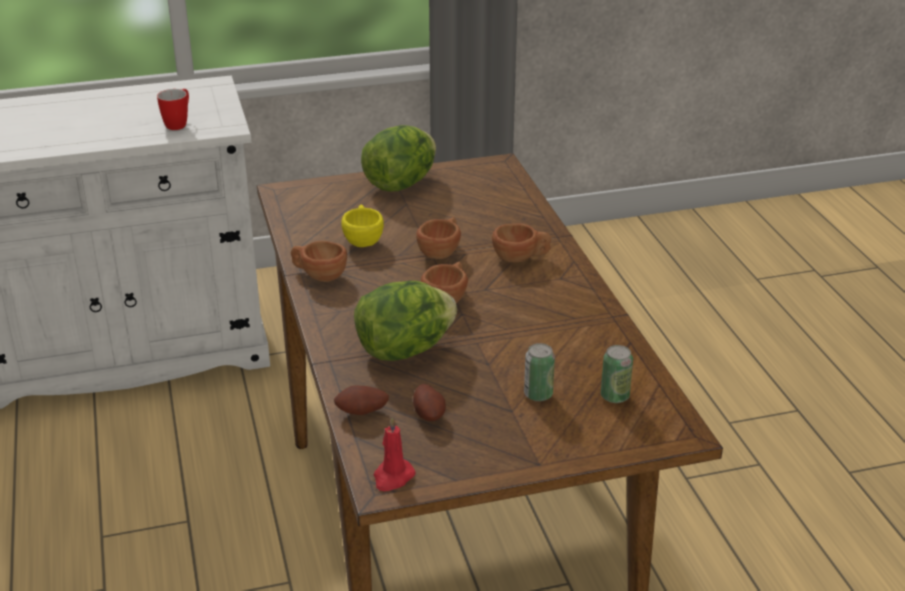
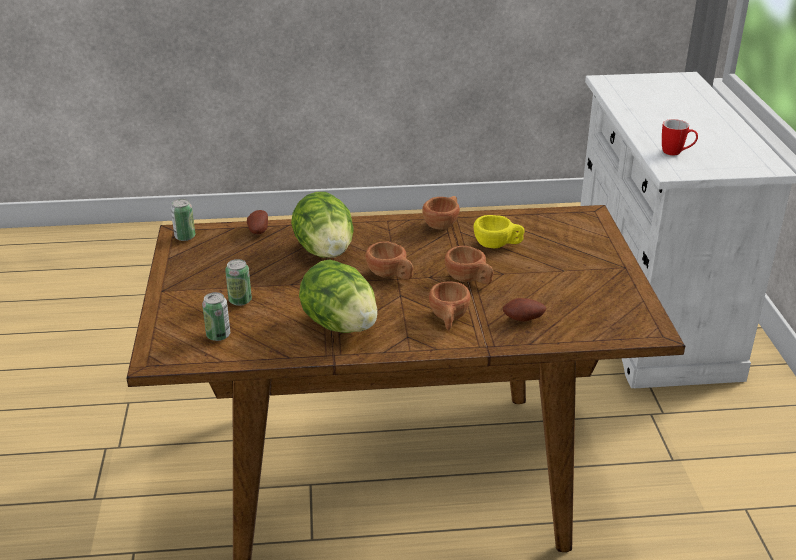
camera: 100 degrees right, 0 degrees up
(392, 477) = (185, 237): red candle -> can
(400, 184) = (604, 270): lettuce -> lettuce (340, 325)
(429, 414) = (241, 255): potato -> potato (523, 320)

